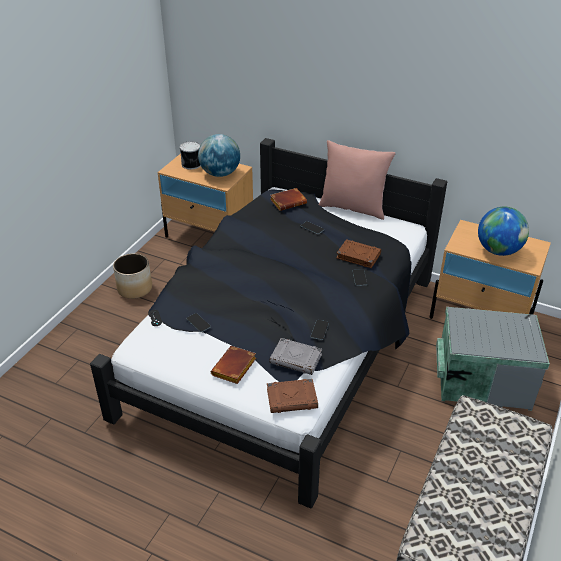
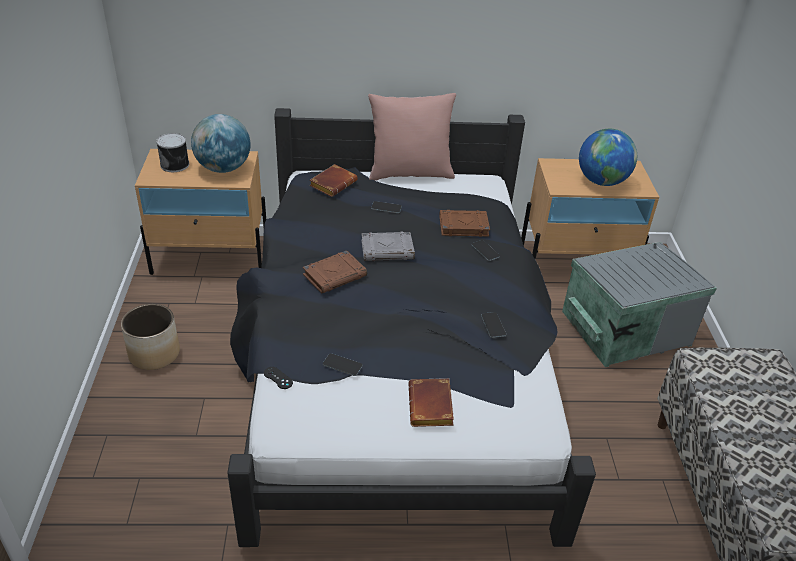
camera: 30 degrees left, 0 degrees up
(292, 398) = (528, 419): brown book -> brown book (335, 275)
(296, 359) = (495, 369): grey book -> grey book (388, 250)

